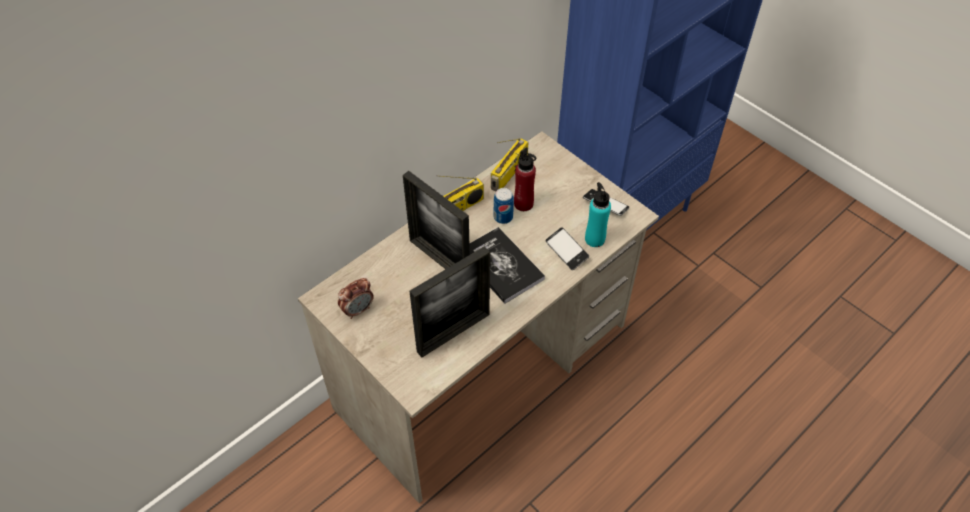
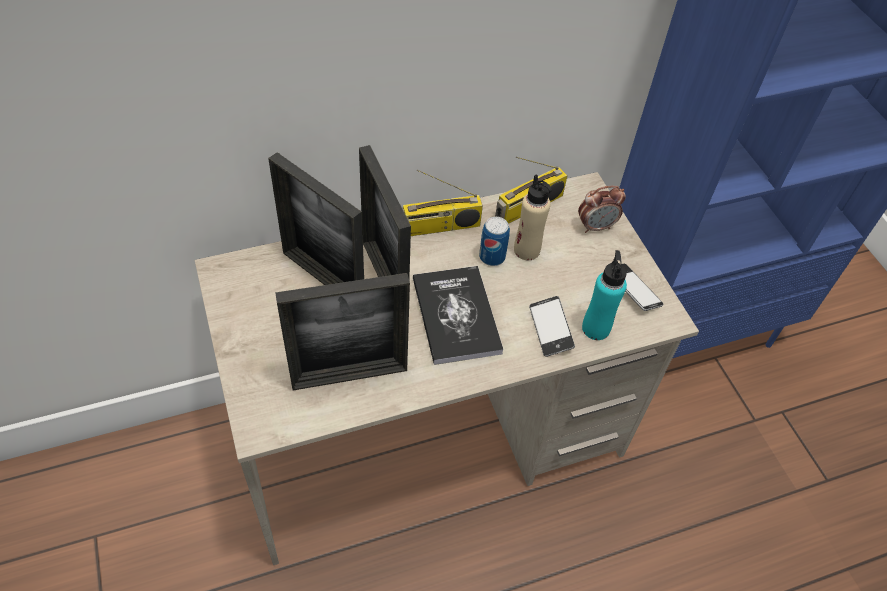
camera: 20 degrees right, 0 degrees up
(358, 310) = (253, 301): alarm clock -> alarm clock (596, 226)
(397, 275) = (323, 278): none -> picture frame
(523, 204) = (526, 250): red bottle -> beige bottle

